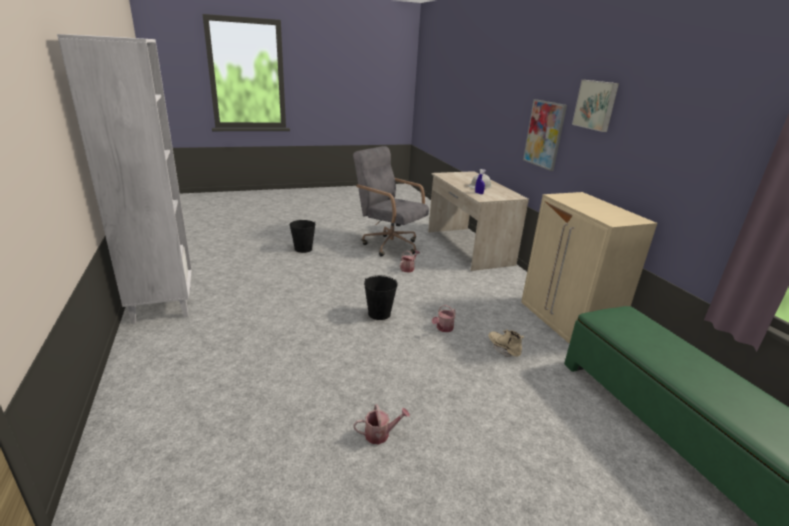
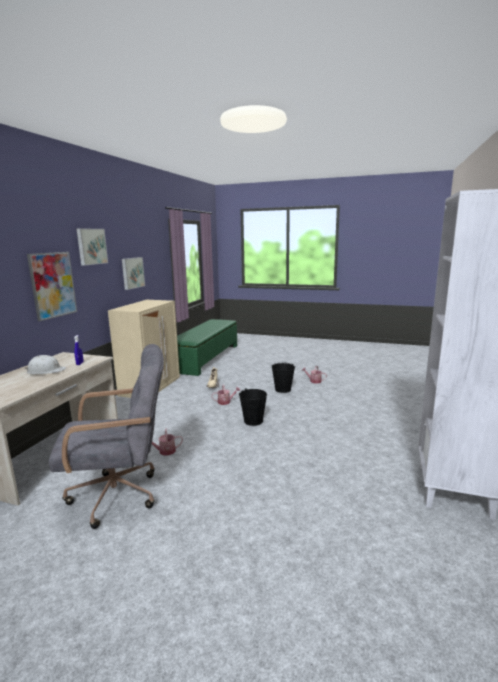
camera: 140 degrees left, 10 degrees down
(303, 249) = (240, 537): black bucket -> black bucket (283, 389)
(388, 245) = (120, 496): grey office chair -> grey office chair turned 90 degrees counterclockwise
(650, 165) = (132, 273): none -> picture

